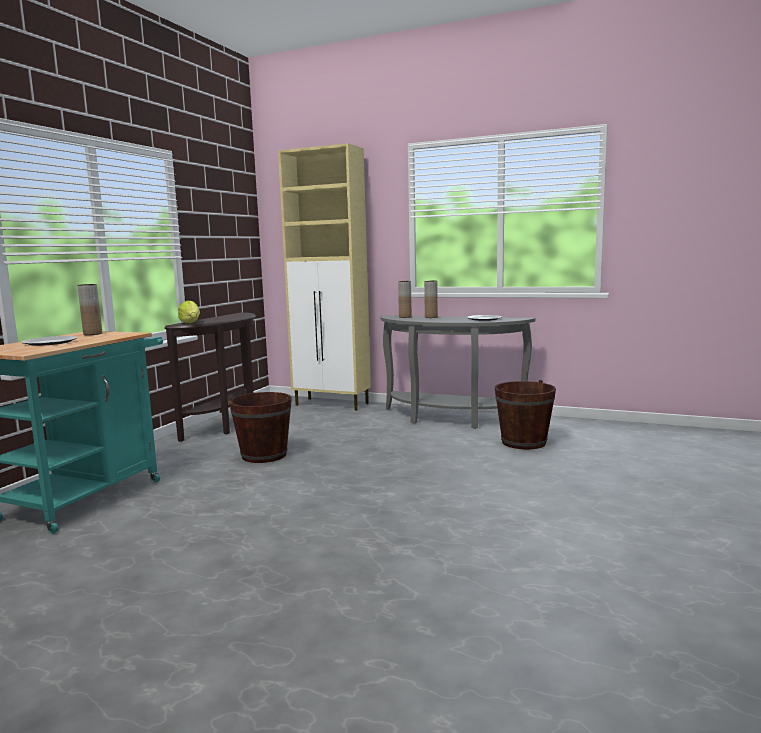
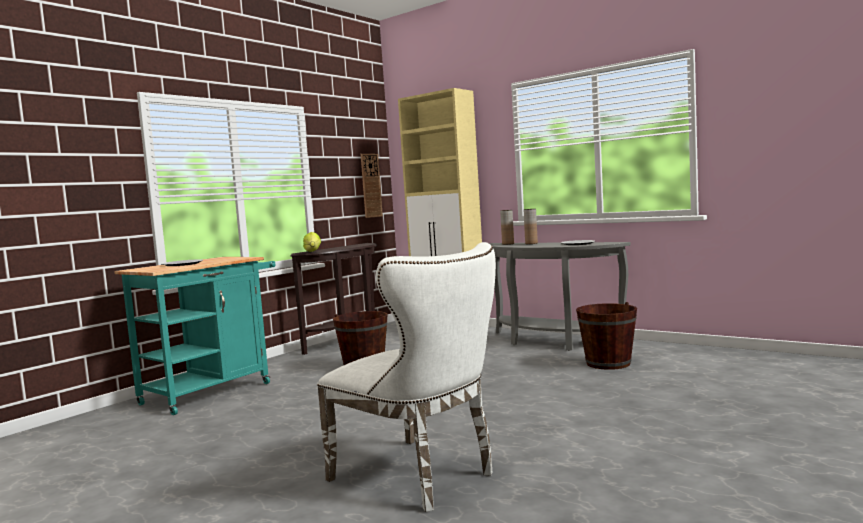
camera: 15 degrees right, 5 degrees down
(93, 334) = (220, 258): brown vase -> none
(241, 247) = (371, 185): none -> wall clock
(423, 599) = (422, 477): none -> white chair

